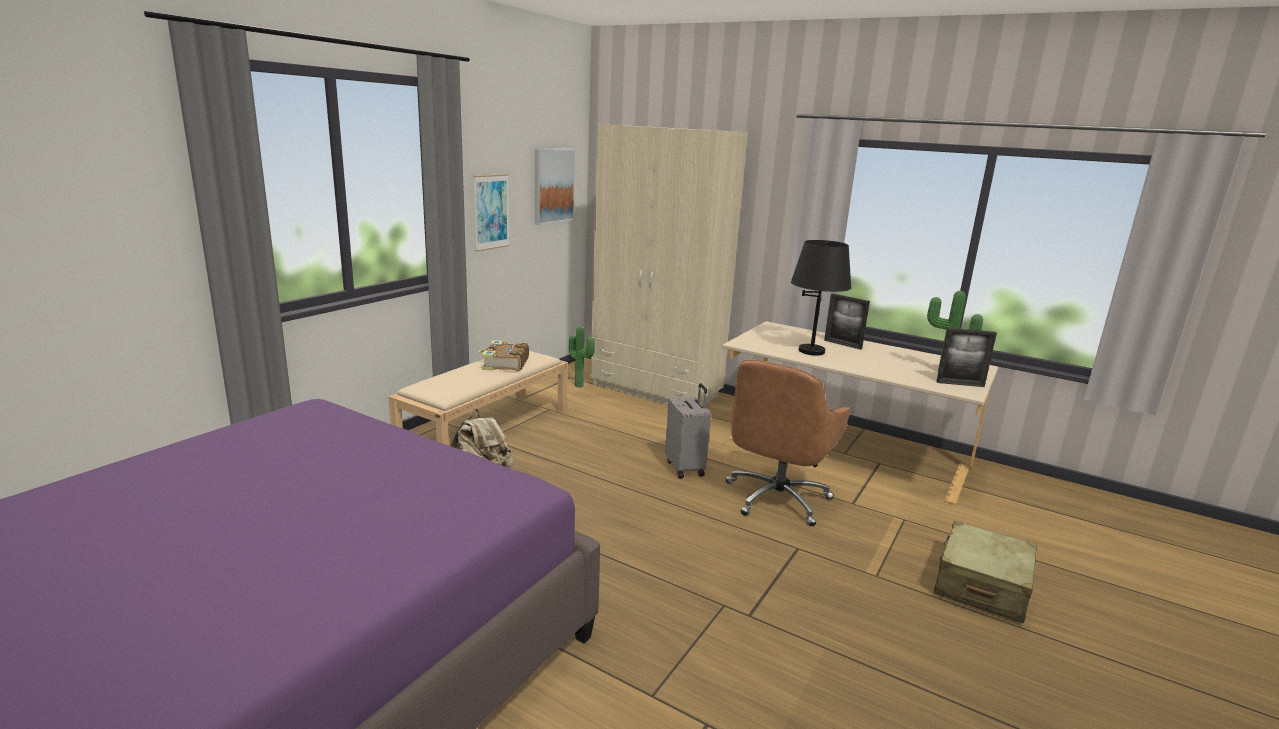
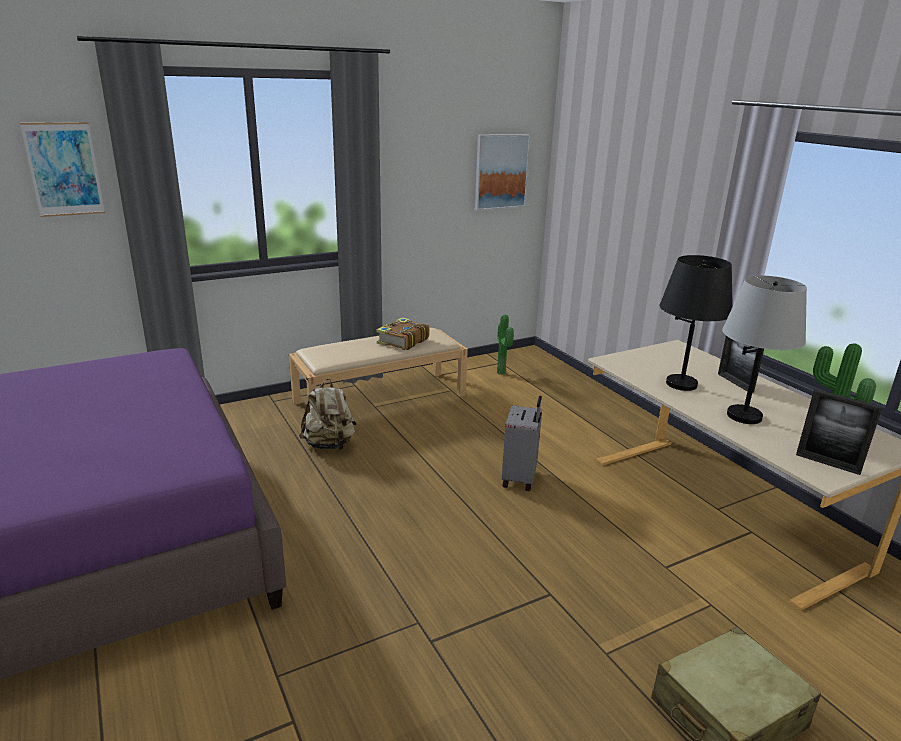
camera: 30 degrees right, 5 degrees up
(491, 212) = (421, 196): picture -> picture (64, 169)
(656, 390) = (572, 392): beige wardrobe -> none
(776, 498) = (582, 536): brown office chair -> none
(877, 365) = (744, 416): none -> grey table lamp

